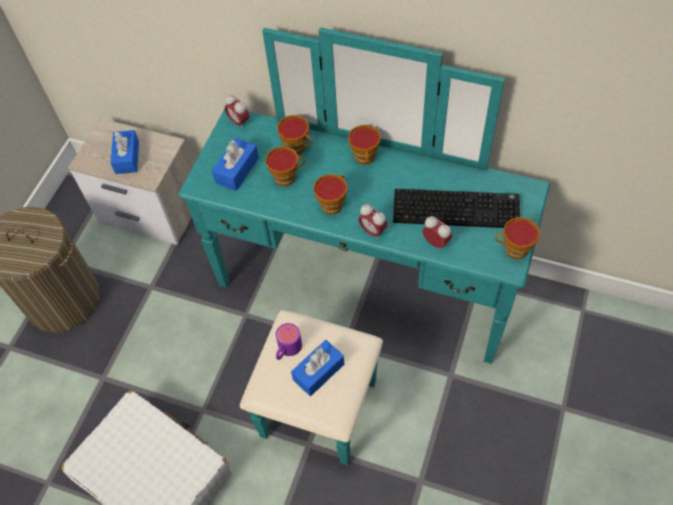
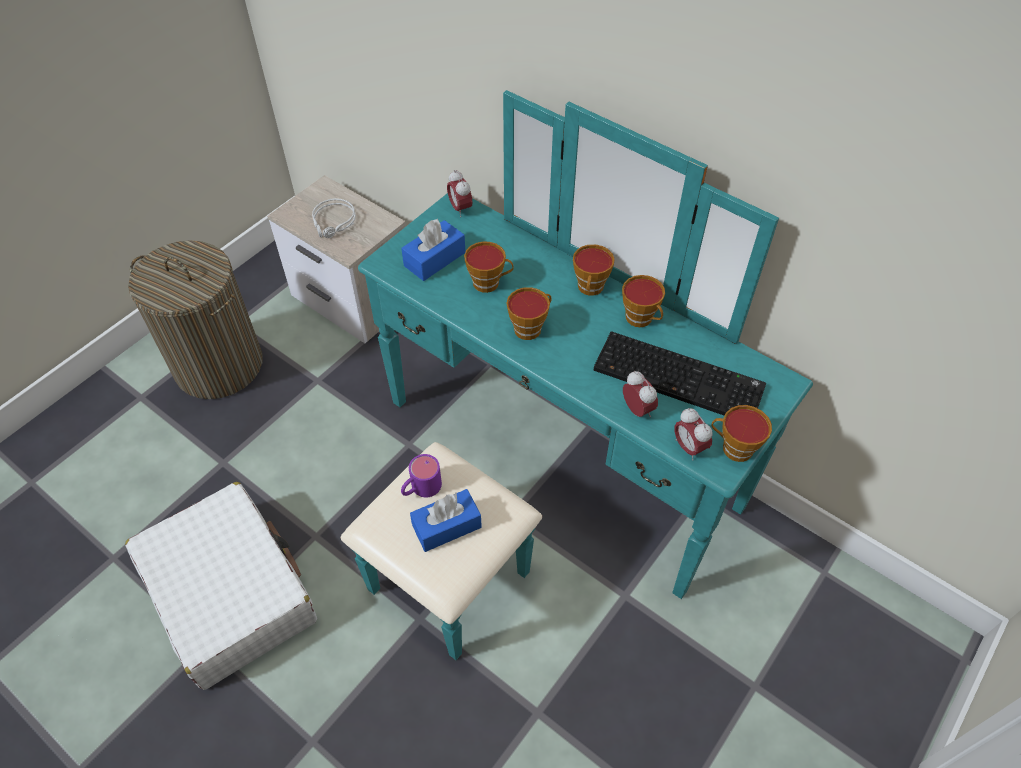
camera: 15 degrees right, 5 degrees down
(127, 157) = (334, 223): blue tissue box -> grey headphones
(298, 147) = (516, 254): cup -> cup (641, 319)
(372, 231) = (564, 373): alarm clock -> alarm clock (689, 447)

